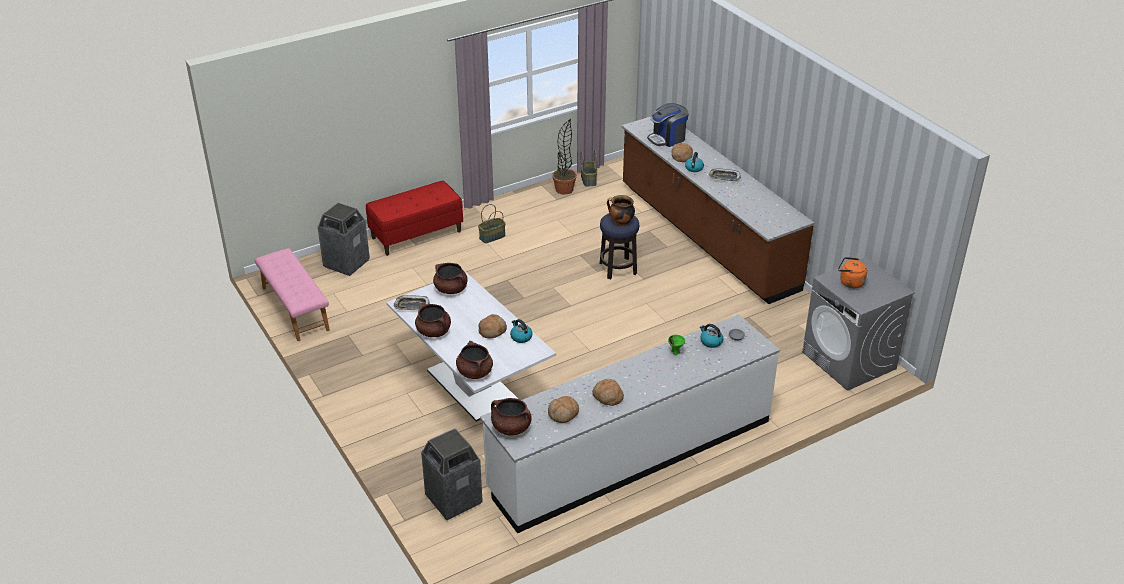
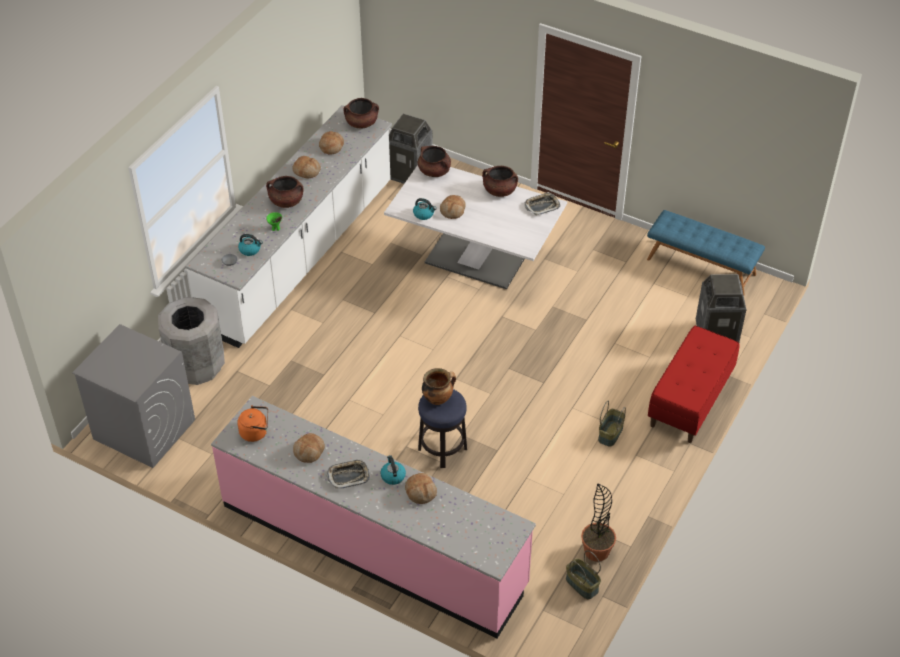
camera: 150 degrees right, 10 degrees up
(294, 309) = (701, 266): pink bench -> blue bench
(451, 289) = (525, 234): brown cooking pot -> brown cooking pot (286, 202)
(667, 138) = (459, 521): coffee machine -> none
(706, 237) = (373, 545): brown counter -> pink counter
(743, 196) = (309, 451): none -> bread
(783, 392) = (197, 366): none -> grey trash can
(850, 282) = (142, 358): orange kettle -> orange kettle (255, 432)

